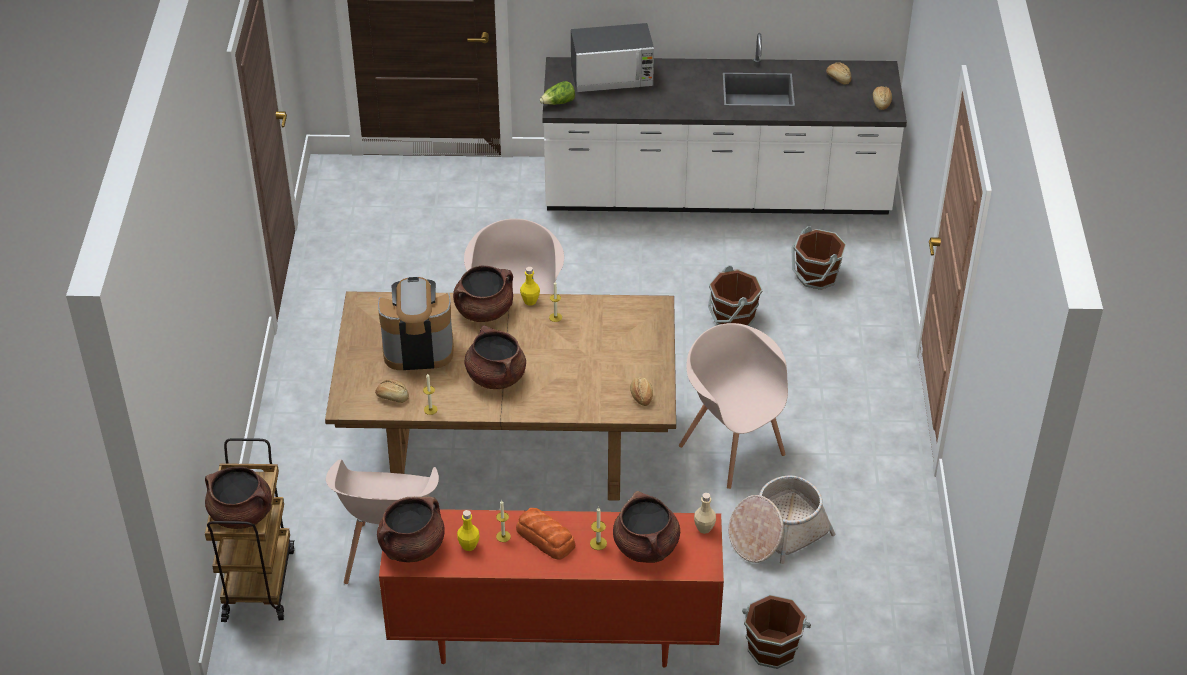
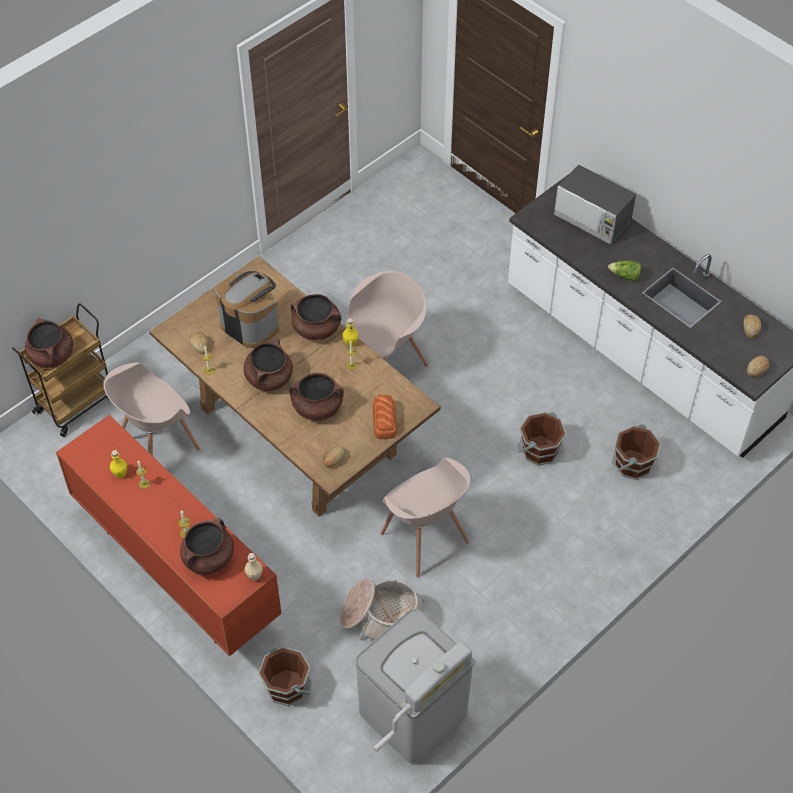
camera: 45 degrees right, 10 degrees up
(412, 547) = (92, 449): brown cooking pot -> brown cooking pot (317, 408)
(546, 539) = (163, 505): bread -> bread (384, 420)
(558, 103) = (533, 214): lettuce -> lettuce (625, 276)
(731, 449) = (424, 539): beige chair -> beige chair turned 135 degrees clockwise
(899, 584) = (412, 716): none -> grey washing machine

